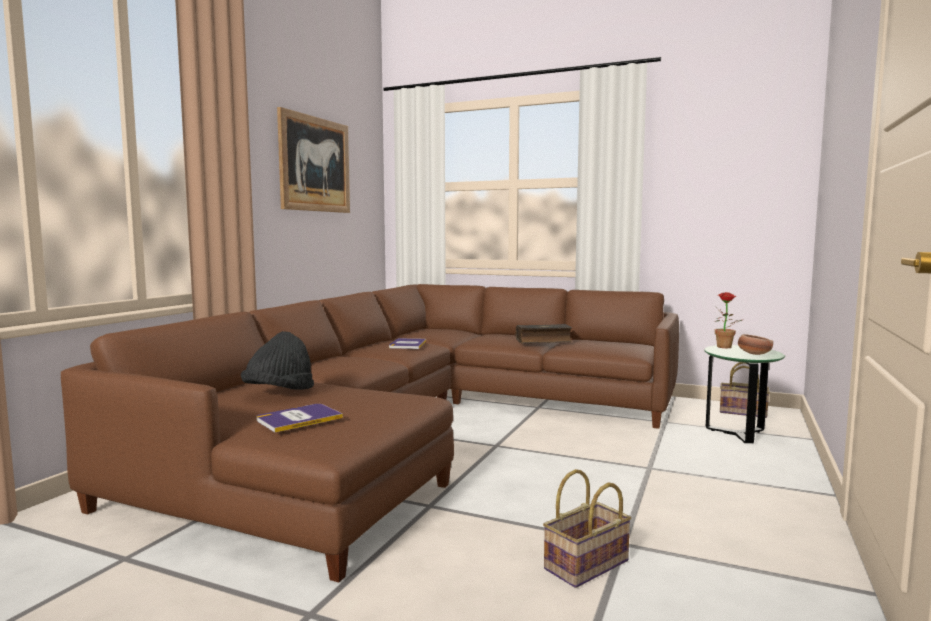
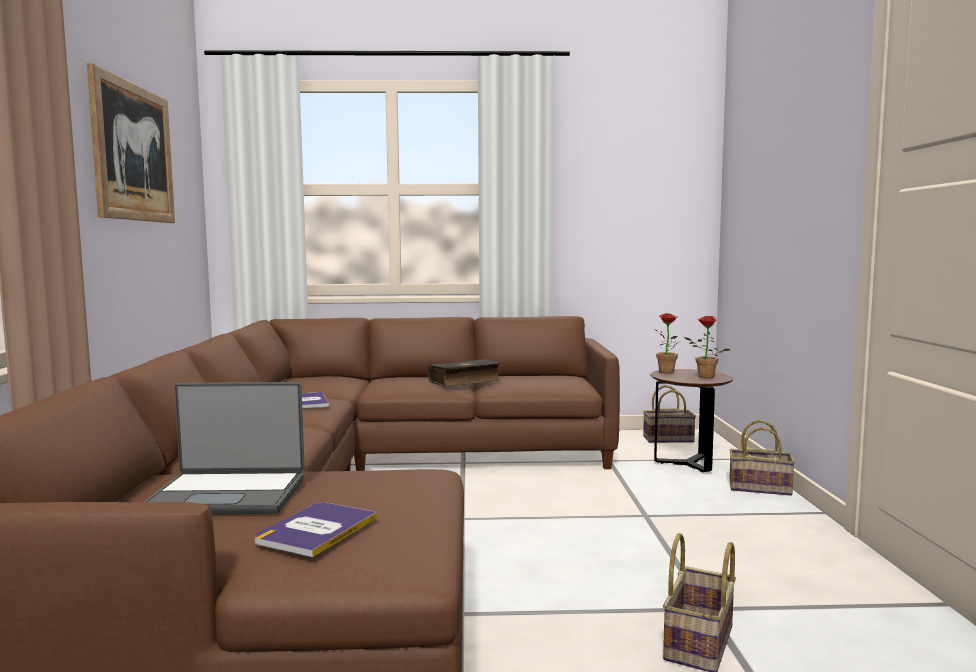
camera: 25 degrees left, 0 degrees up
(279, 393) = (228, 495): black hat -> laptop
(738, 434) = (688, 464): green side table -> brown side table
(753, 354) = (703, 377): bowl -> potted plant
(791, 464) = (761, 488): none -> basket

